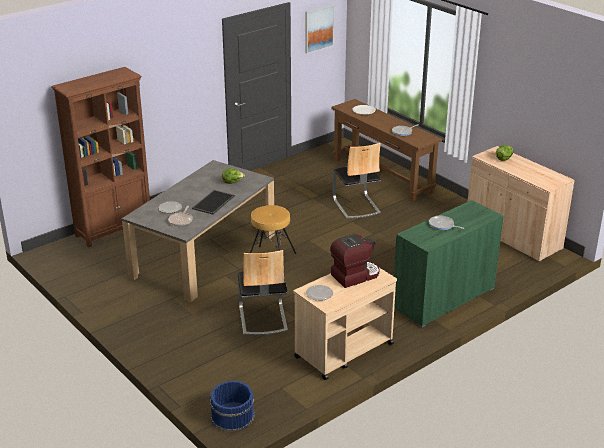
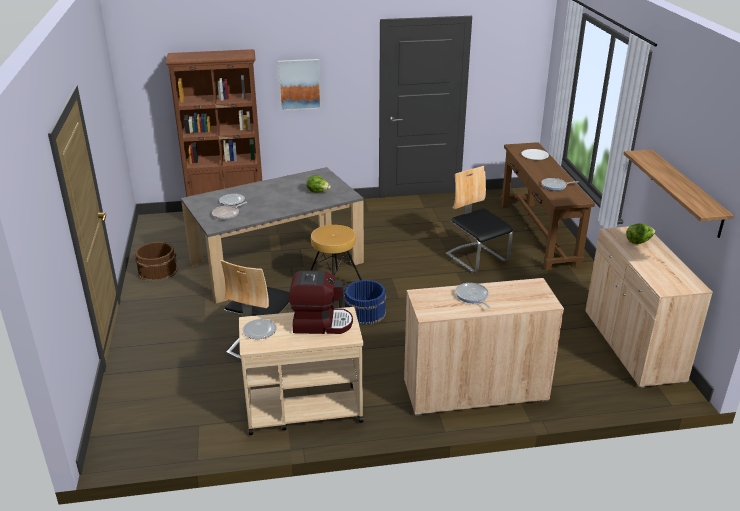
camera: 30 degrees right, 0 degrees up
(107, 293) = (158, 271): none -> brown bucket
(214, 203) = (277, 206): tray -> none
(232, 416) = (121, 435): blue bucket -> blue bucket (364, 312)
(318, 28) = (509, 54): picture -> picture (299, 84)
(356, 206) = (477, 258): chair -> chair turned 135 degrees clockwise
(443, 298) = (475, 390): green cabinet -> beige cabinet
(533, 115) = (686, 192): none -> shelf

